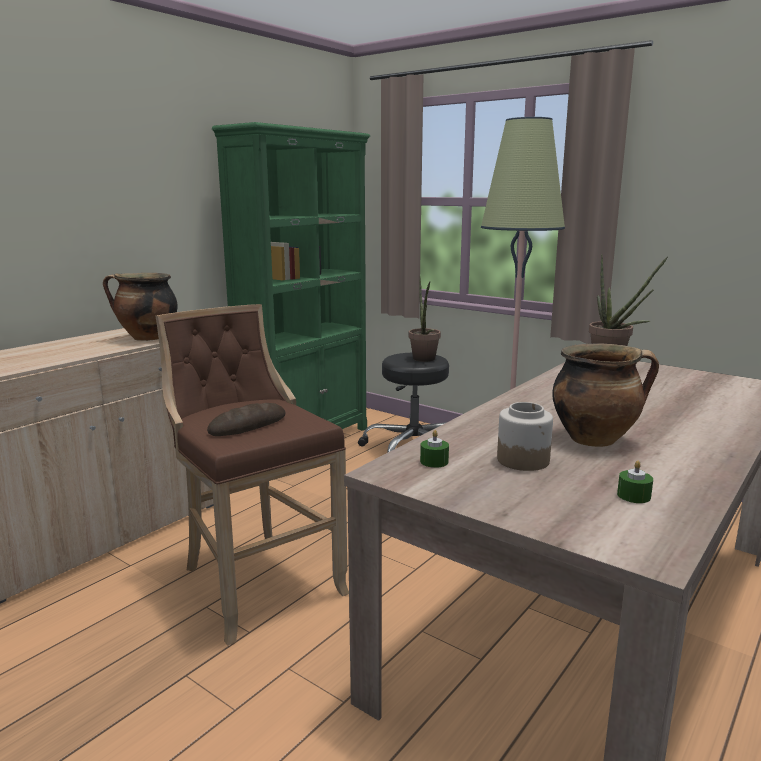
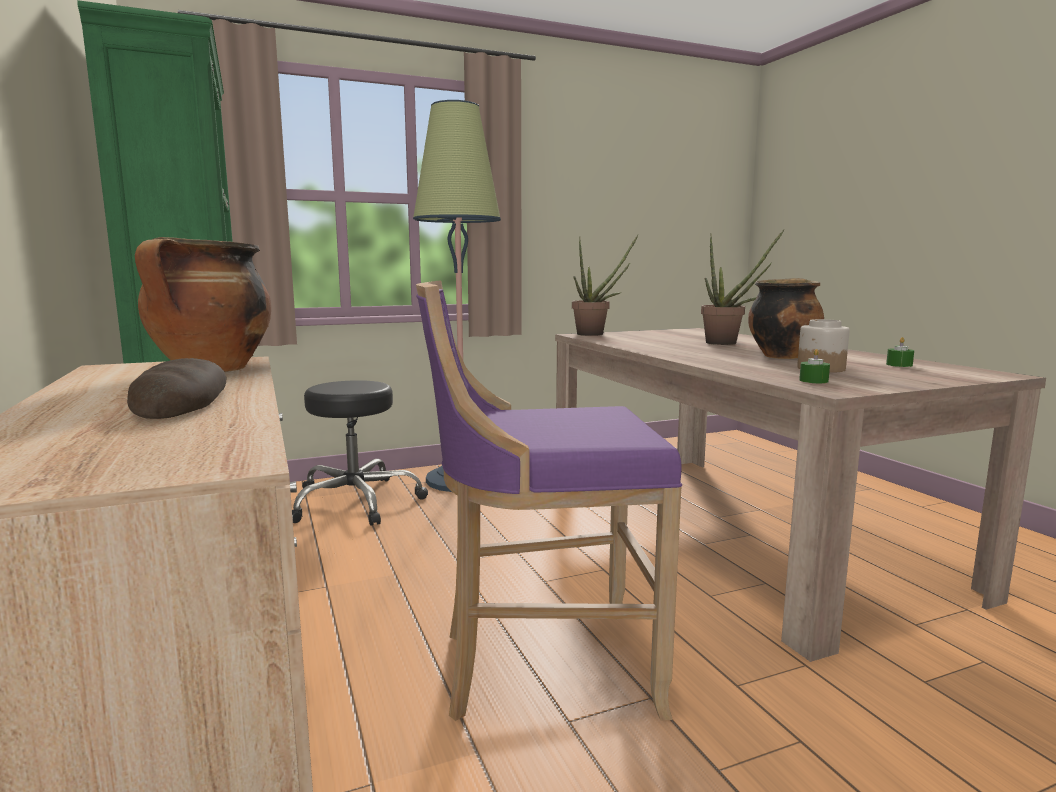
camera: 60 degrees left, 5 degrees down
(248, 425) = (577, 428): bread -> bread (181, 401)
(256, 581) = (540, 667): brown stool -> purple stool
(424, 360) = (360, 385): potted plant -> potted plant (728, 343)

